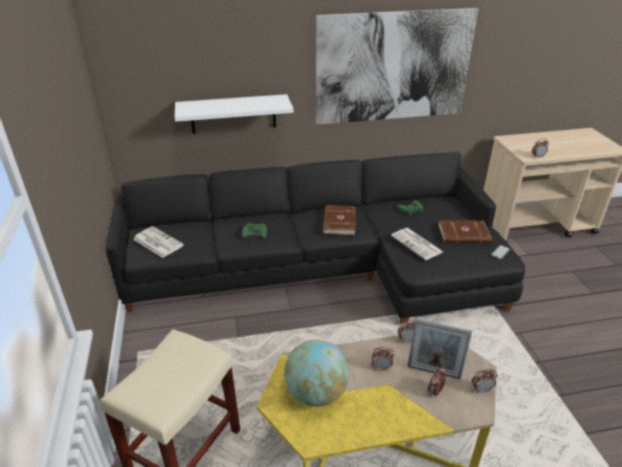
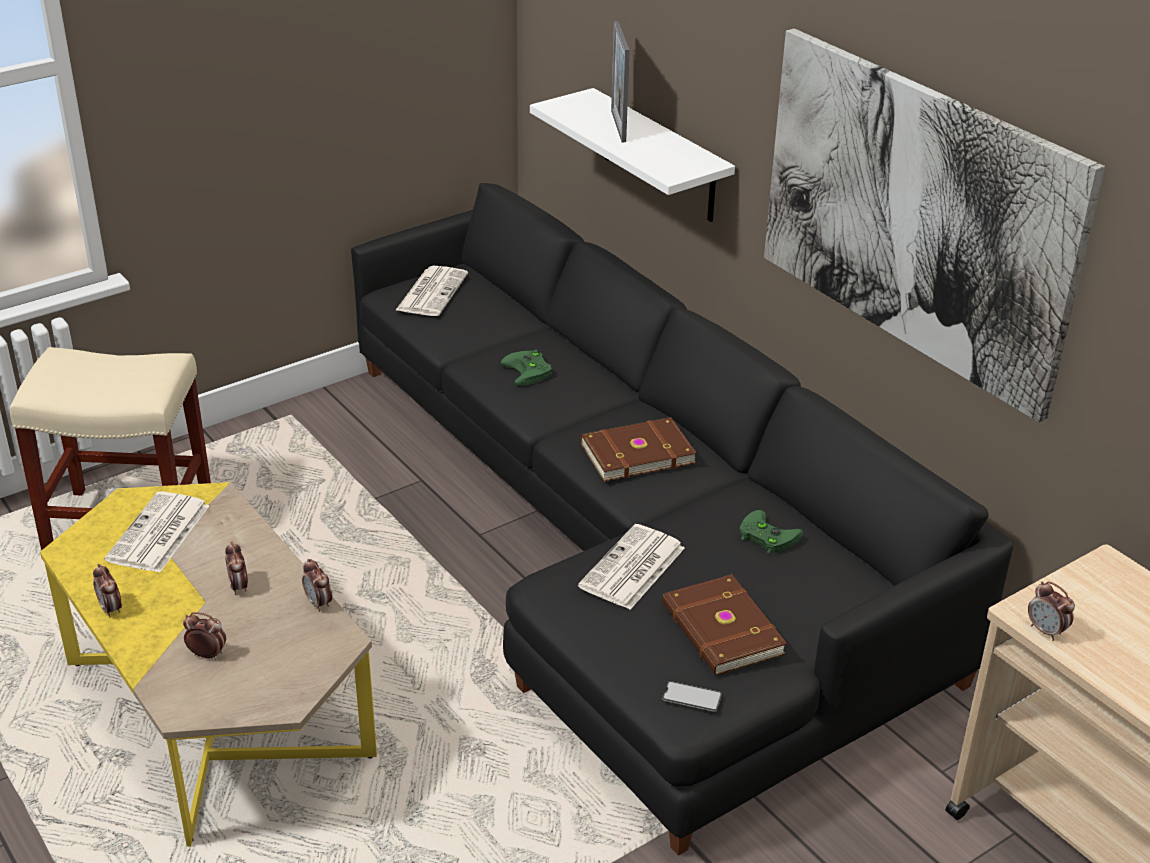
camera: 65 degrees right, 0 degrees up
(316, 393) = (158, 534): globe -> newspaper
(433, 372) = (253, 646): picture frame -> picture frame (618, 126)
(481, 390) = (232, 708): alarm clock -> alarm clock (111, 609)

